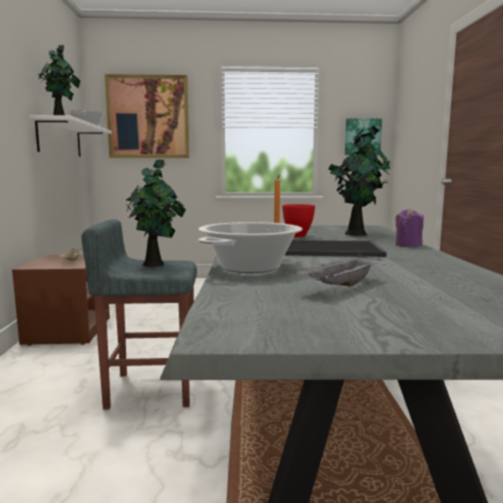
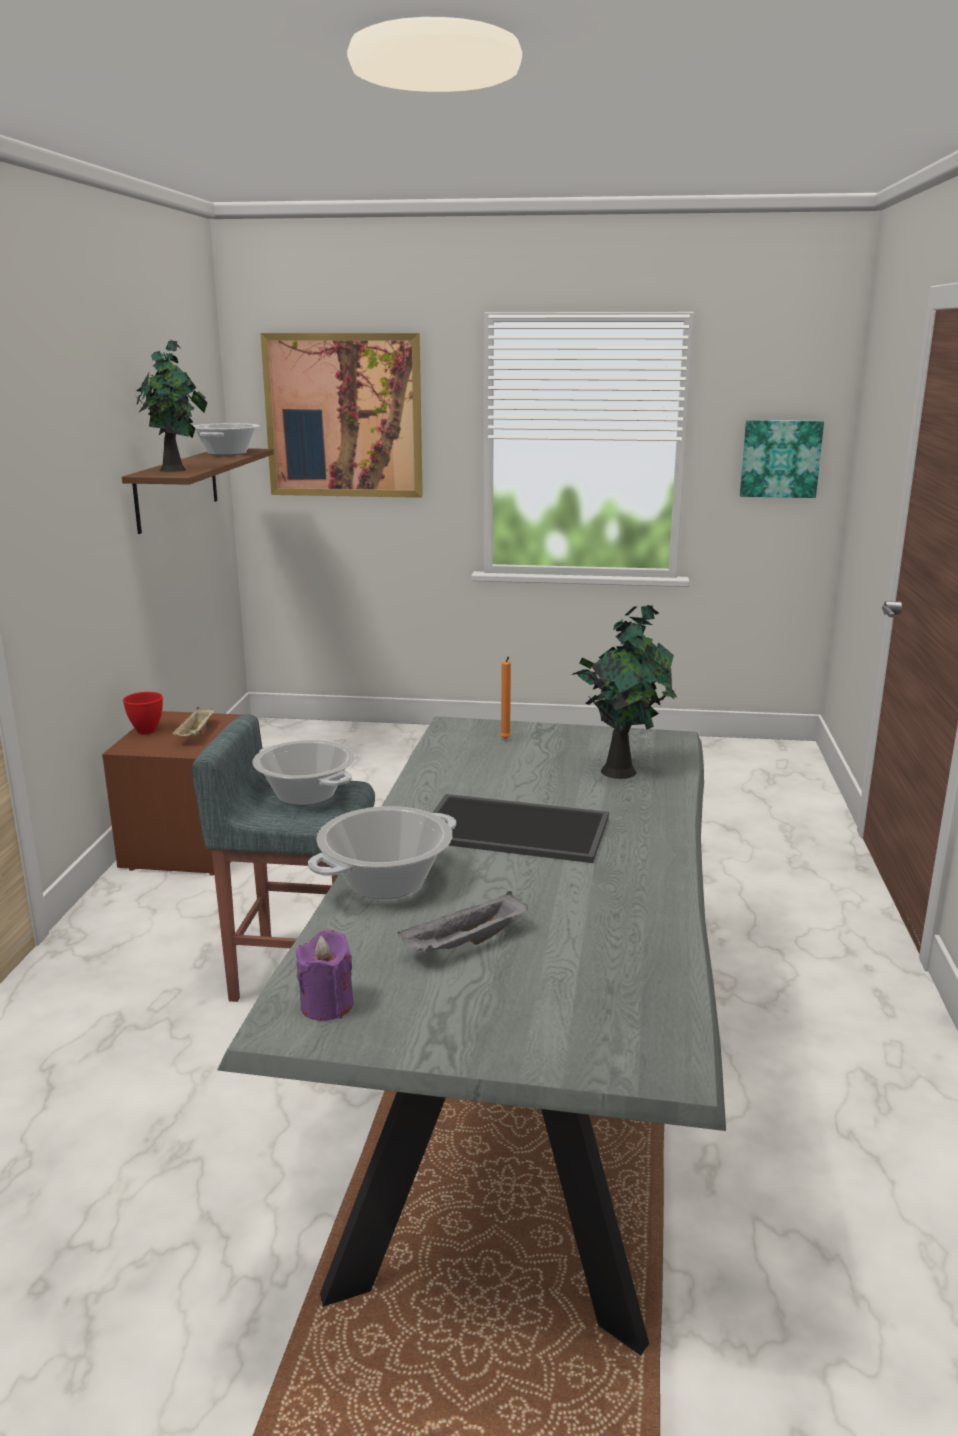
camera: 10 degrees right, 10 degrees up
(60, 139) = (177, 488): white shelf -> brown shelf
(155, 264) = (306, 794): potted plant -> cooking pot
(298, 236) = (520, 774): red bowl -> red bowl (147, 731)
(408, 245) = (664, 823): purple candle -> purple candle (327, 1005)

